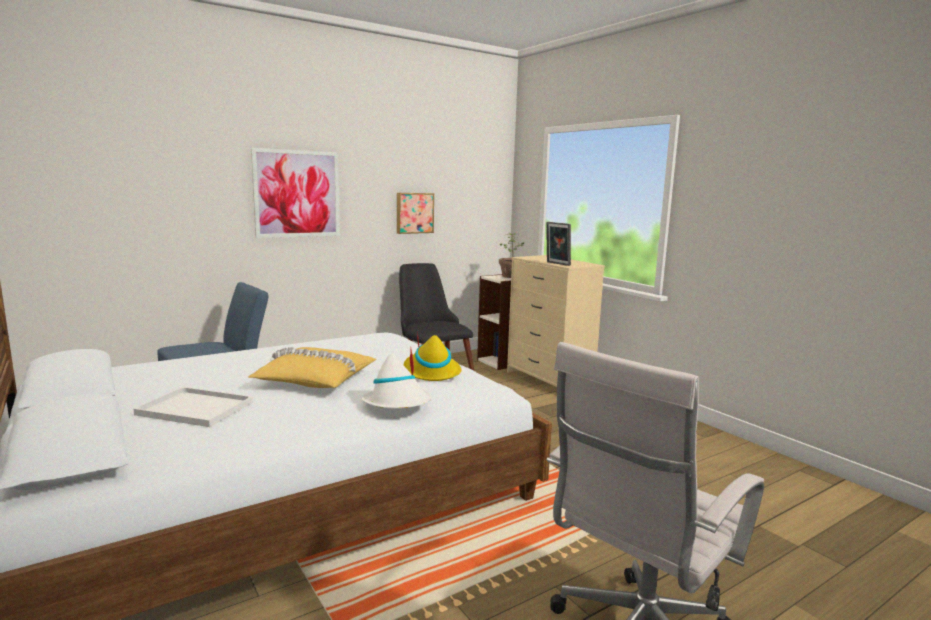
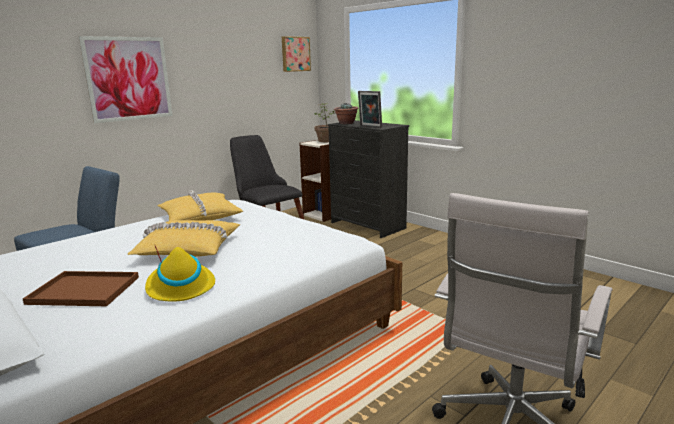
camera: 10 degrees left, 5 degrees up
(193, 408) = (82, 290): white tray -> brown tray
(342, 347) = (200, 217): none -> yellow pillow
(398, 404) = (275, 262): white hat -> none
(414, 213) = (236, 90): picture -> picture (295, 54)
(431, 371) = (290, 230): yellow hat -> yellow hat (180, 286)
(532, 258) = (346, 123): none -> potted plant
(548, 380) = (367, 225): beige dresser -> black dresser

